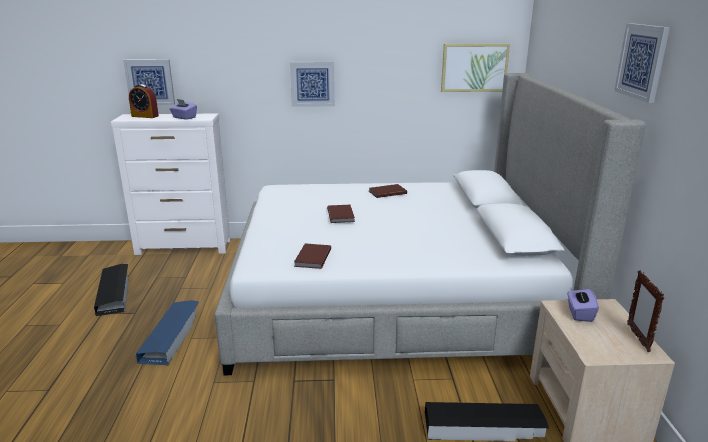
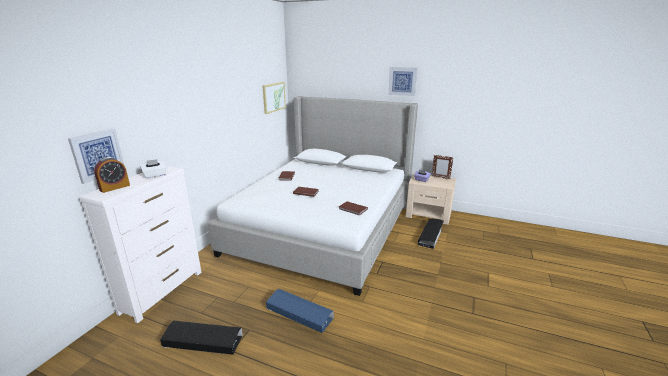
camera: 65 degrees left, 0 degrees up
(184, 117) = (155, 175): purple tissue box -> white tissue box
(312, 84) = (211, 124): picture -> none

